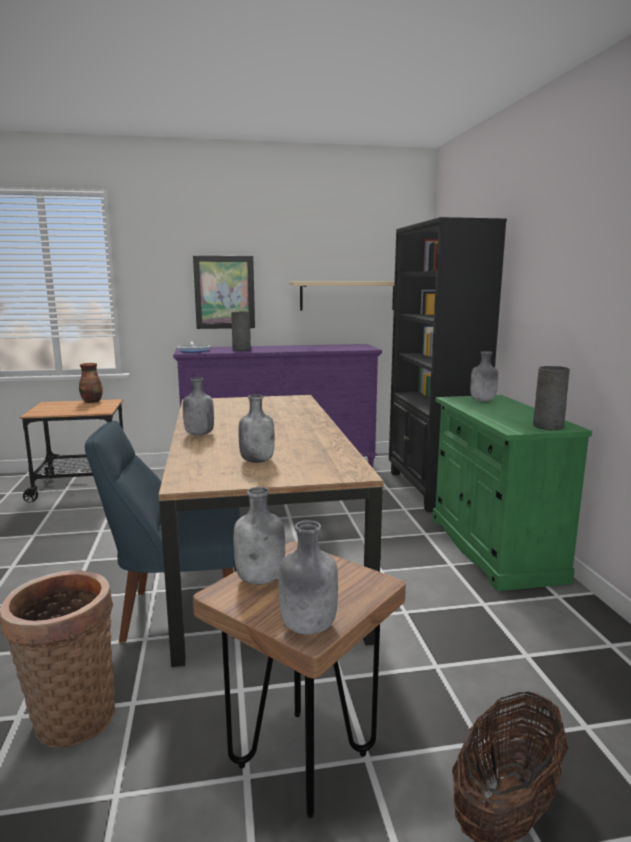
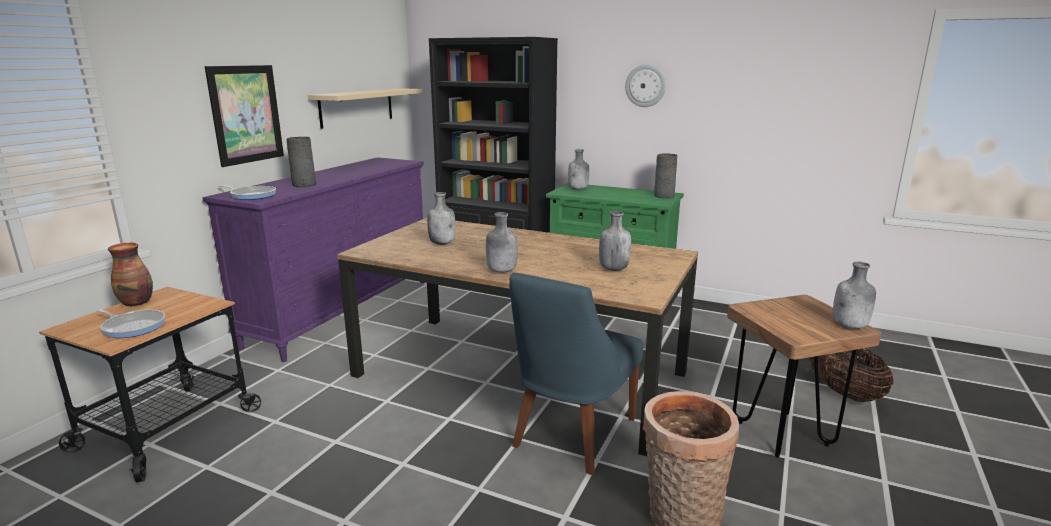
camera: 55 degrees left, 5 degrees up
(57, 410) = (132, 326): none -> frying pan
(261, 579) = (783, 324): grey bottle -> grey bottle (443, 243)
(574, 272) = (645, 86): none -> wall clock

